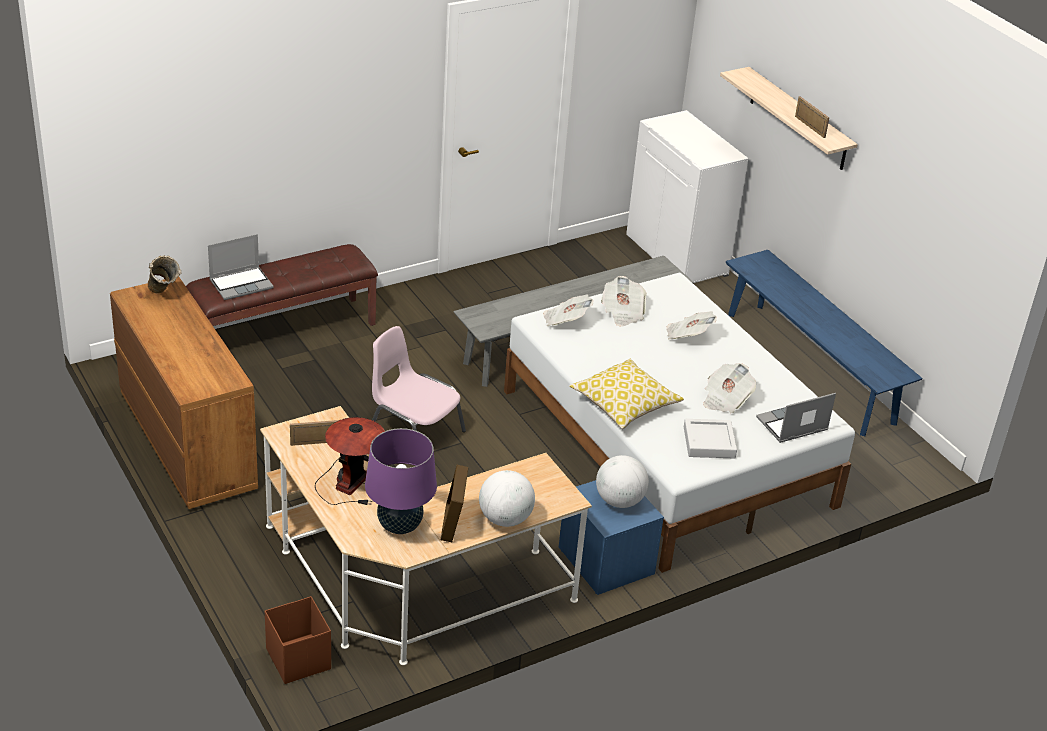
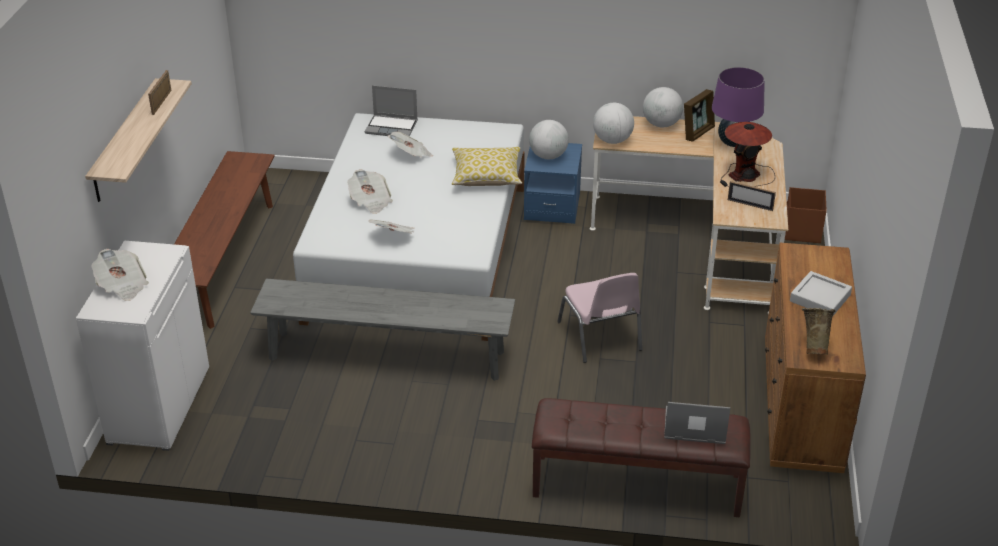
camera: 140 degrees left, 0 degrees up
(534, 470) = (612, 140): none -> globe
(565, 321) = (449, 247): newspaper -> newspaper (122, 286)
(709, 443) = (462, 137): grey tray -> grey tray (820, 298)
(809, 367) = (224, 261): blue bench -> brown bench

